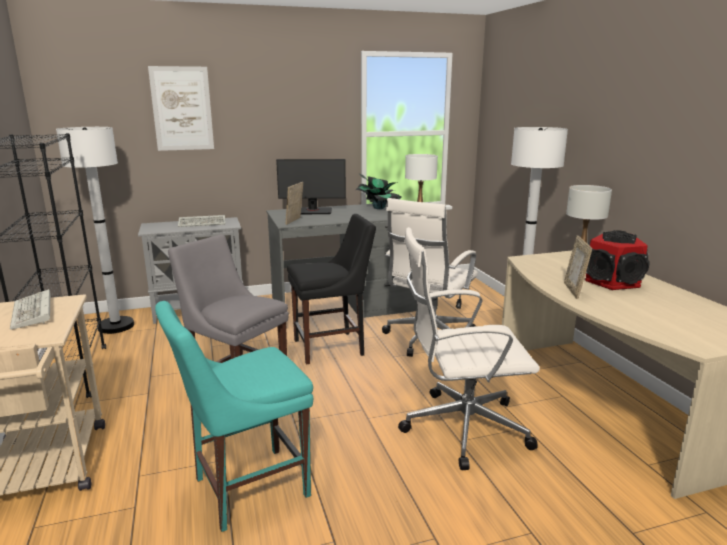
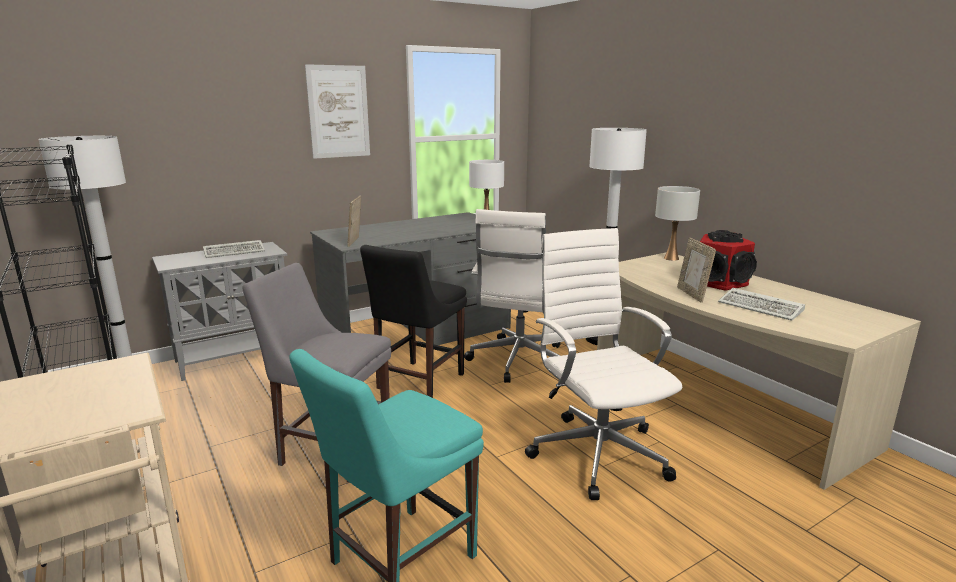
camera: 15 degrees left, 0 degrees up
(33, 313) = (92, 384): keyboard -> keyboard (762, 308)
(182, 109) = (199, 112): picture -> picture (338, 112)
(312, 211) = (367, 229): monitor -> none
(332, 347) = (418, 383): black chair -> black chair turned 150 degrees clockwise
(379, 208) = (439, 221): potted plant -> none
(461, 427) = (597, 451): white office chair -> white office chair turned 90 degrees clockwise

